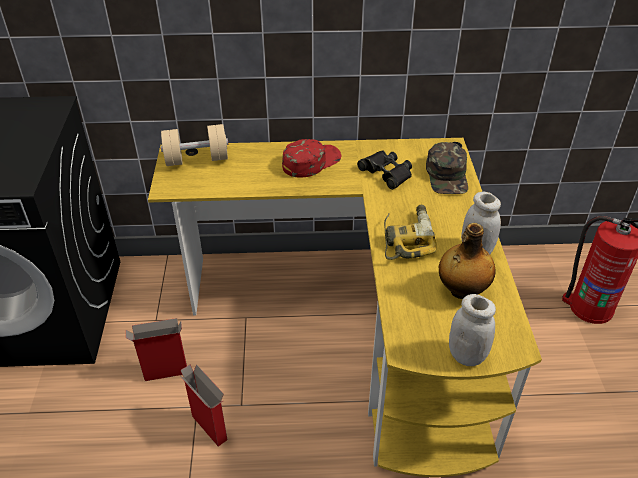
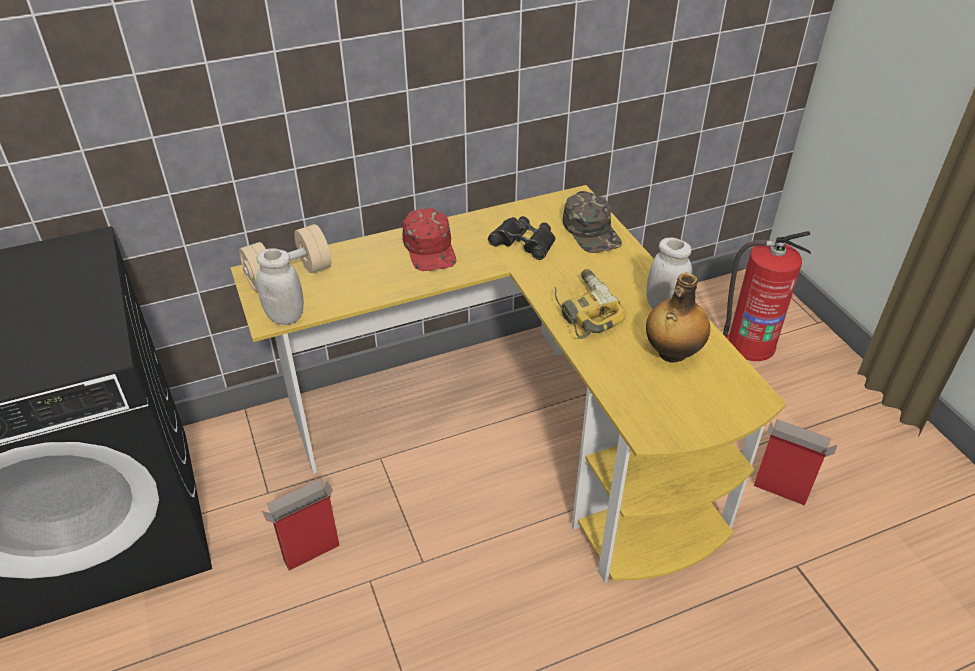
camera: 20 degrees left, 0 degrees up
(210, 428) = (398, 601): cardboard box -> cardboard box (781, 491)
(311, 162) = (430, 248): red cap -> red cap turned 135 degrees clockwise
(466, 355) = (712, 421): white jar -> white jar (285, 317)

